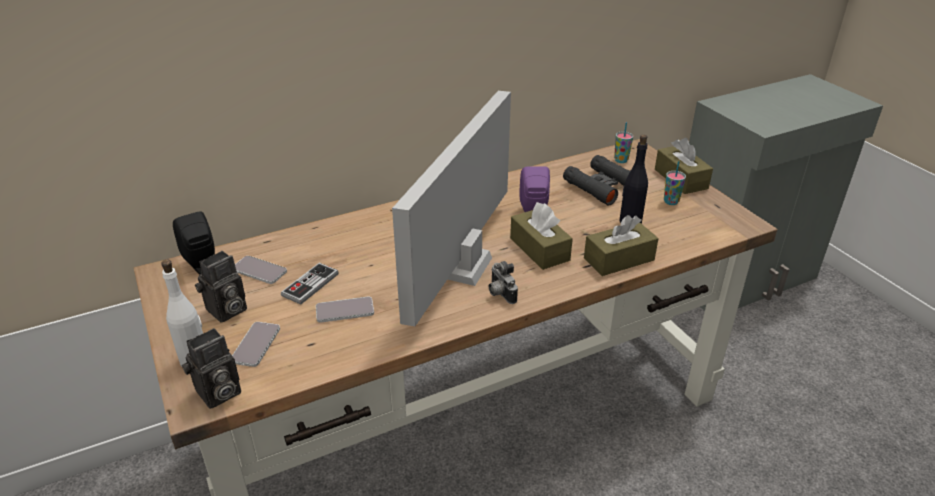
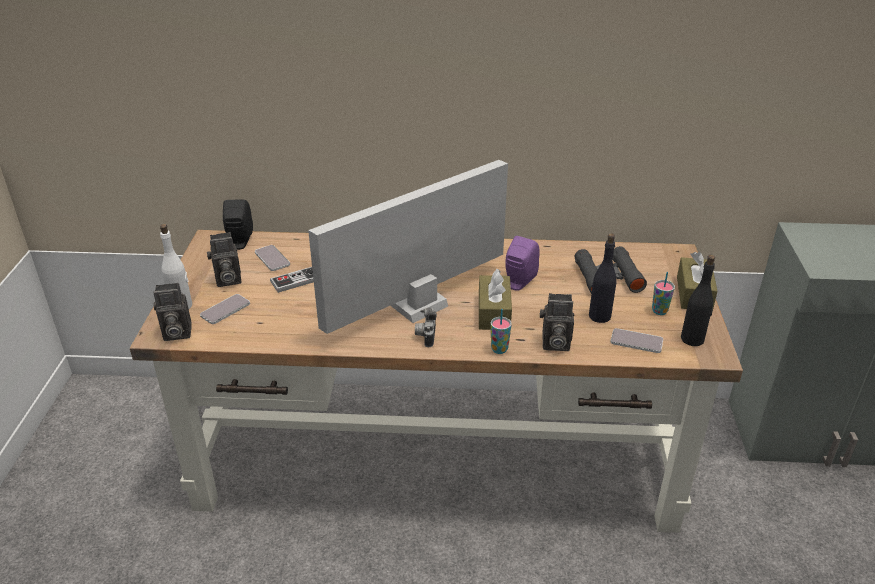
camera: 30 degrees right, 0 degrees up
(345, 310) = (302, 307): phone -> phone (636, 341)
(619, 259) = (554, 344): brown tissue box -> camera
(621, 160) = (652, 259): cup -> cup (499, 349)
(718, 216) = (692, 339): none -> black bottle

